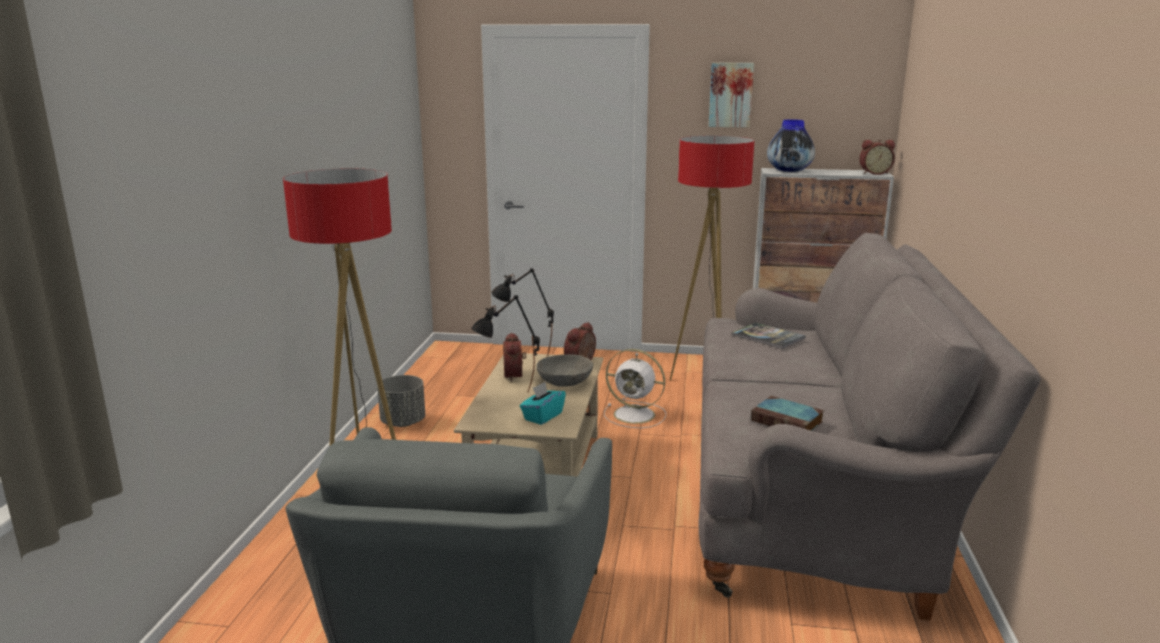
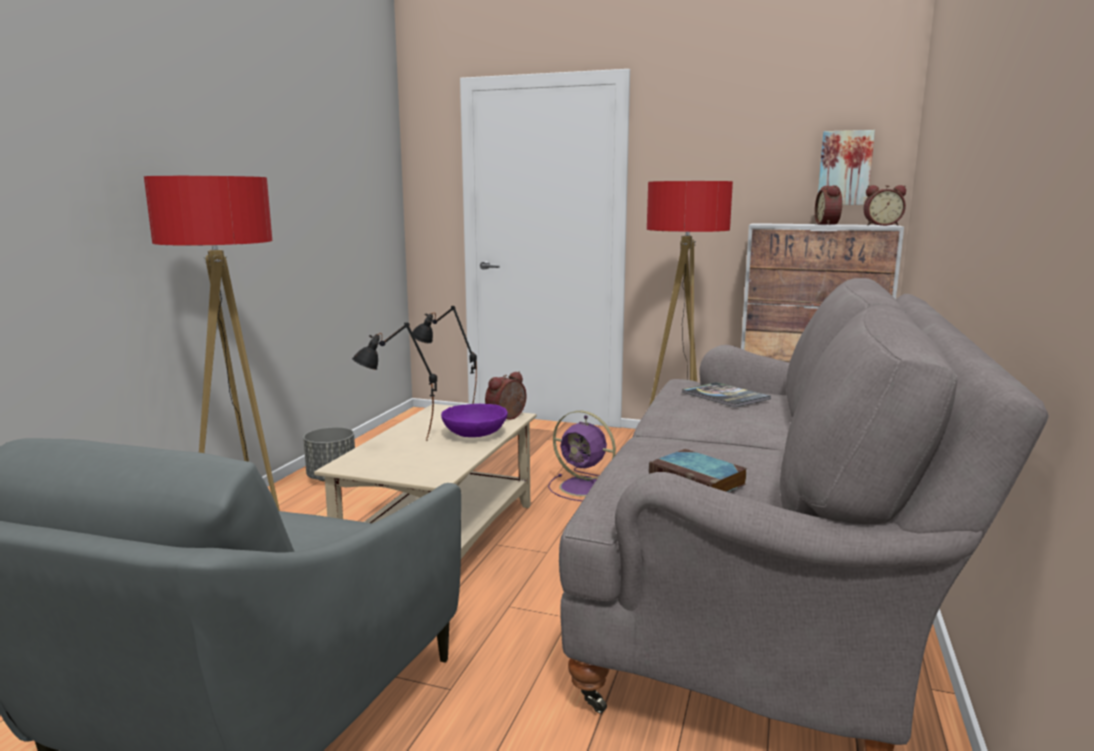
camera: 10 degrees right, 5 degrees down
(515, 375) = (426, 425): alarm clock -> alarm clock (829, 224)
(542, 416) = (424, 465): turquoise tissue box -> none
(564, 383) = (474, 434): grey bowl -> purple bowl
(636, 415) = (585, 488): white fan -> purple fan
(730, 95) = (717, 142): picture -> picture (845, 168)
(789, 170) = (780, 224): vase -> none

